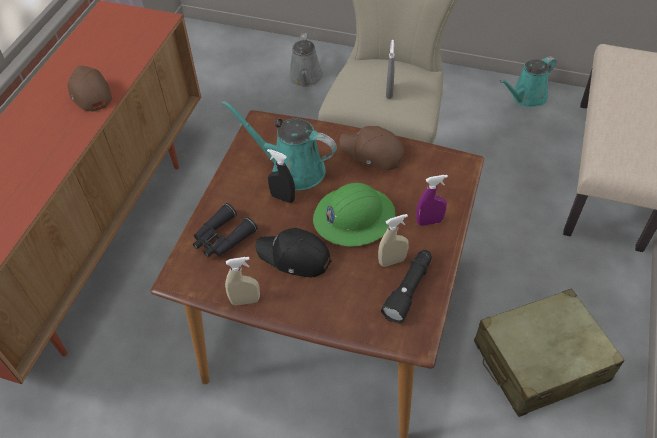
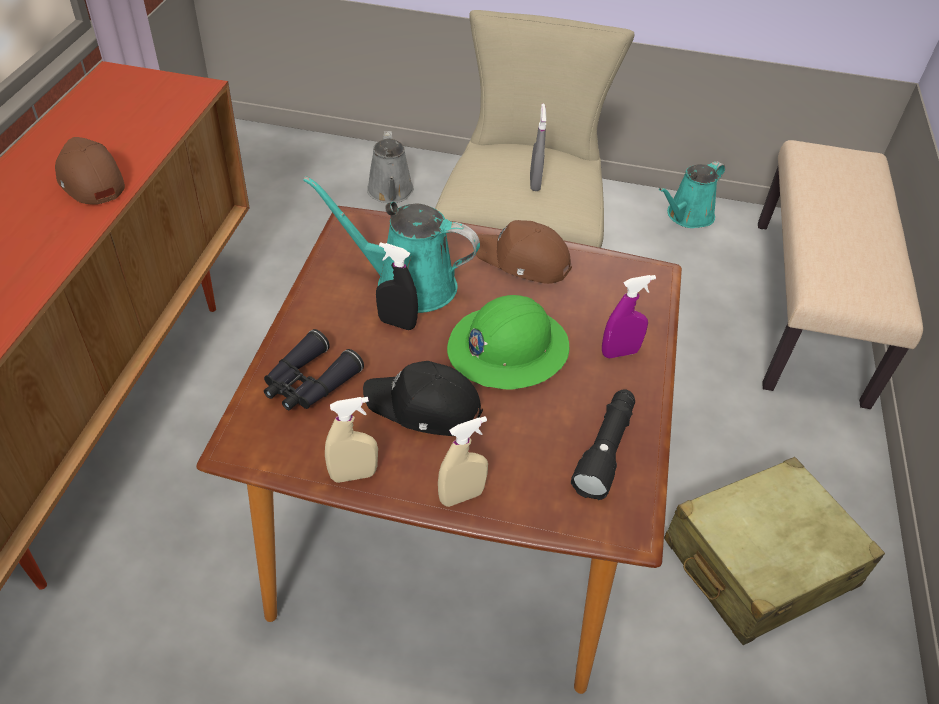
camera: 10 degrees left, 5 degrees down
(392, 261) = (574, 409): beige spray bottle -> beige spray bottle (461, 496)

